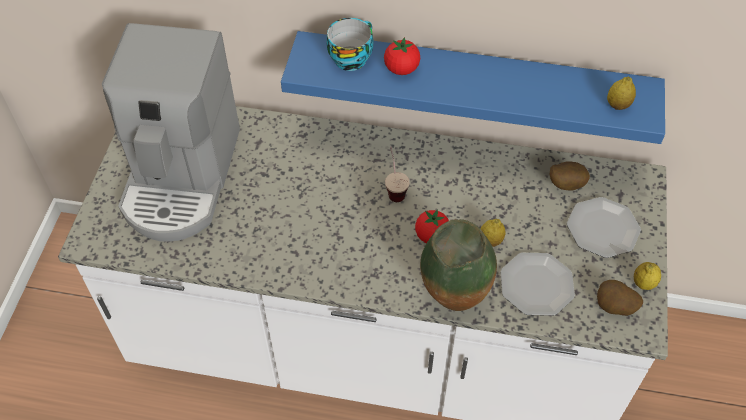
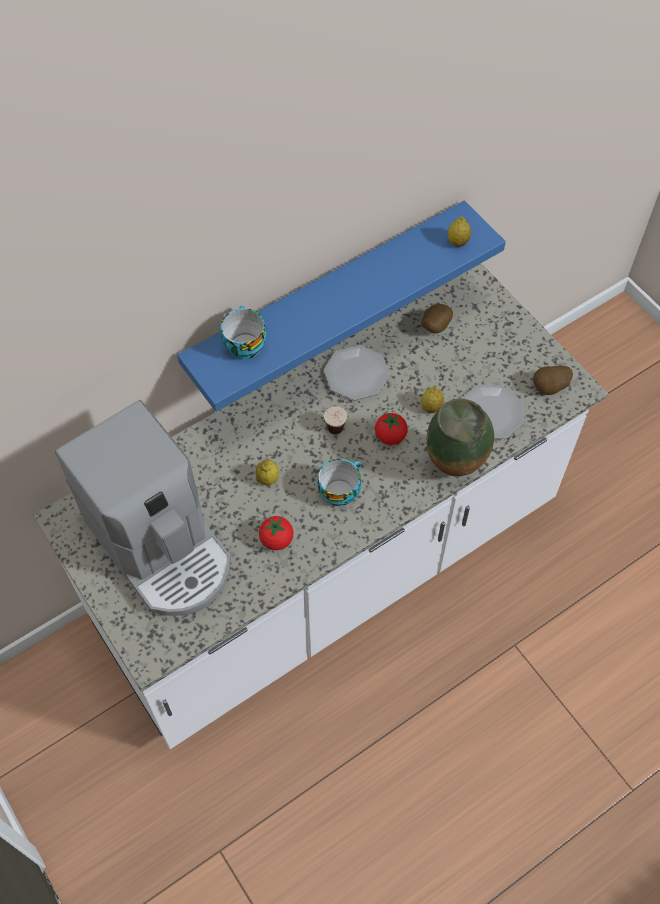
camera: 45 degrees left, 5 degrees up
(346, 242) = (339, 490): none -> cup
(401, 69) = (289, 325): tomato -> tomato (276, 540)
(602, 229) = (489, 340): plate -> plate (356, 375)
(643, 283) = (549, 357): lemon -> lemon (268, 479)

